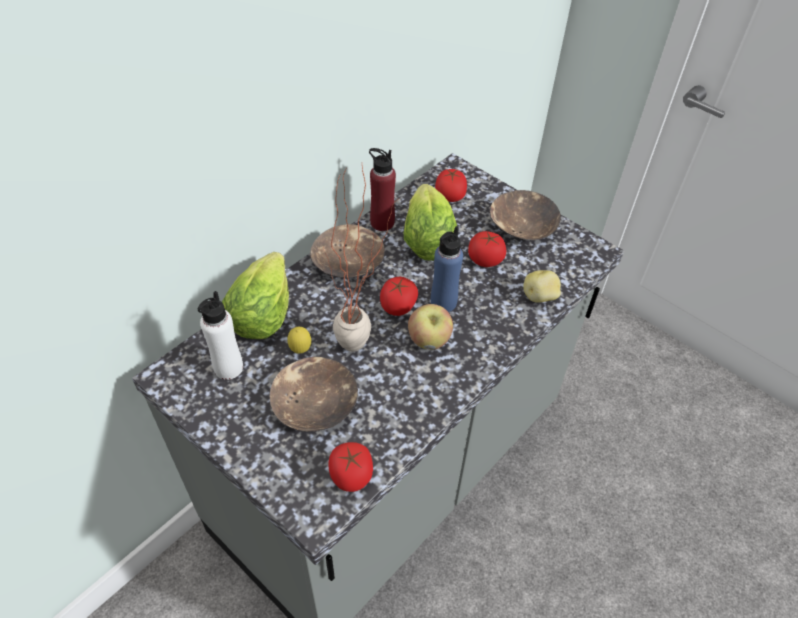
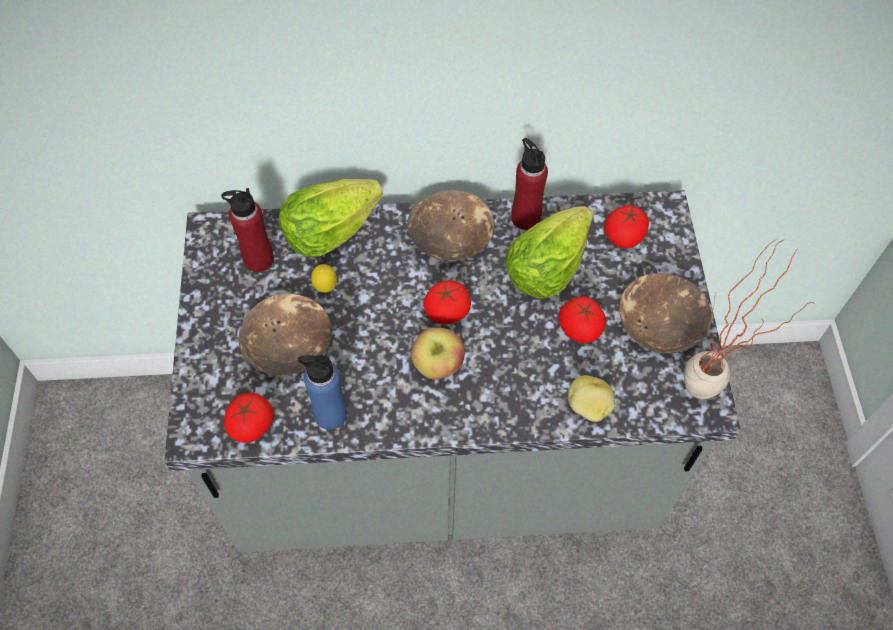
camera: 45 degrees right, 10 degrees up
(228, 368) = (258, 259): white bottle -> red bottle
(363, 349) = (374, 328): potted plant -> potted plant (704, 401)
(443, 302) = (491, 340): blue bottle -> blue bottle (330, 414)

